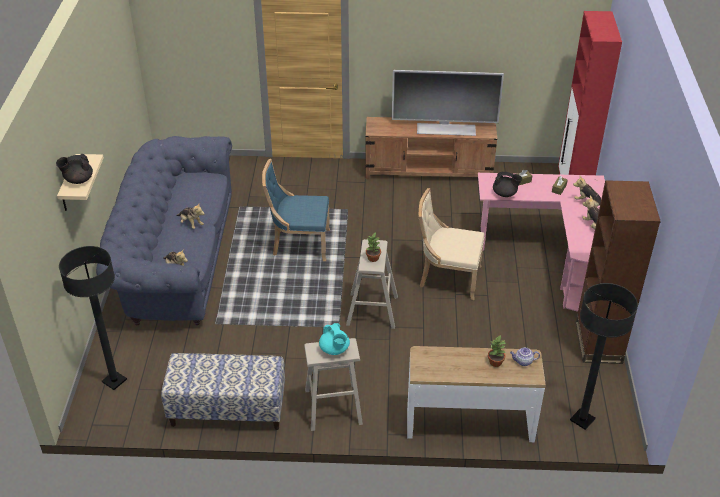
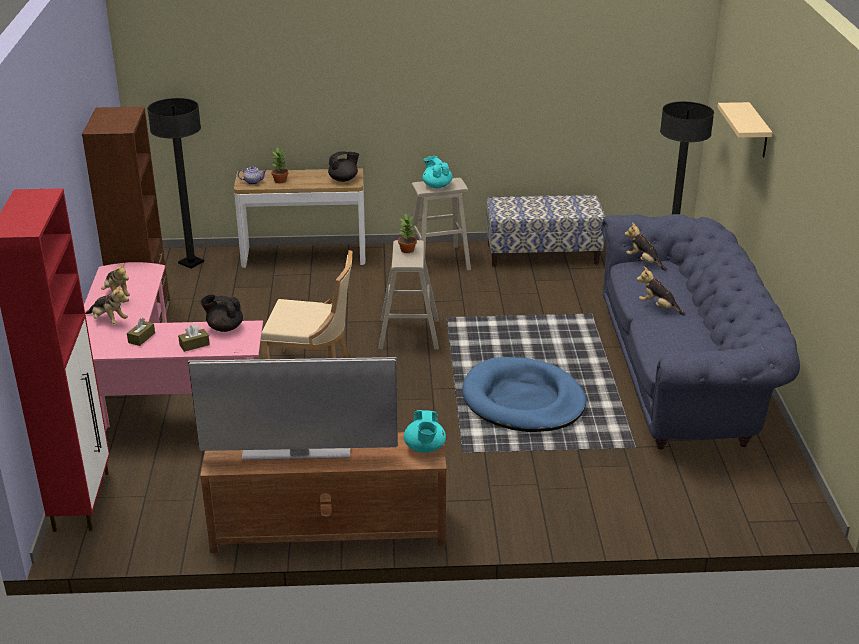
camera: 175 degrees right, 10 degrees down
(78, 180) = (740, 112): black teapot -> black teapot (344, 179)
(299, 244) = (523, 400): blue chair -> blue dog bed
(376, 126) = (424, 448): none -> turquoise teapot

